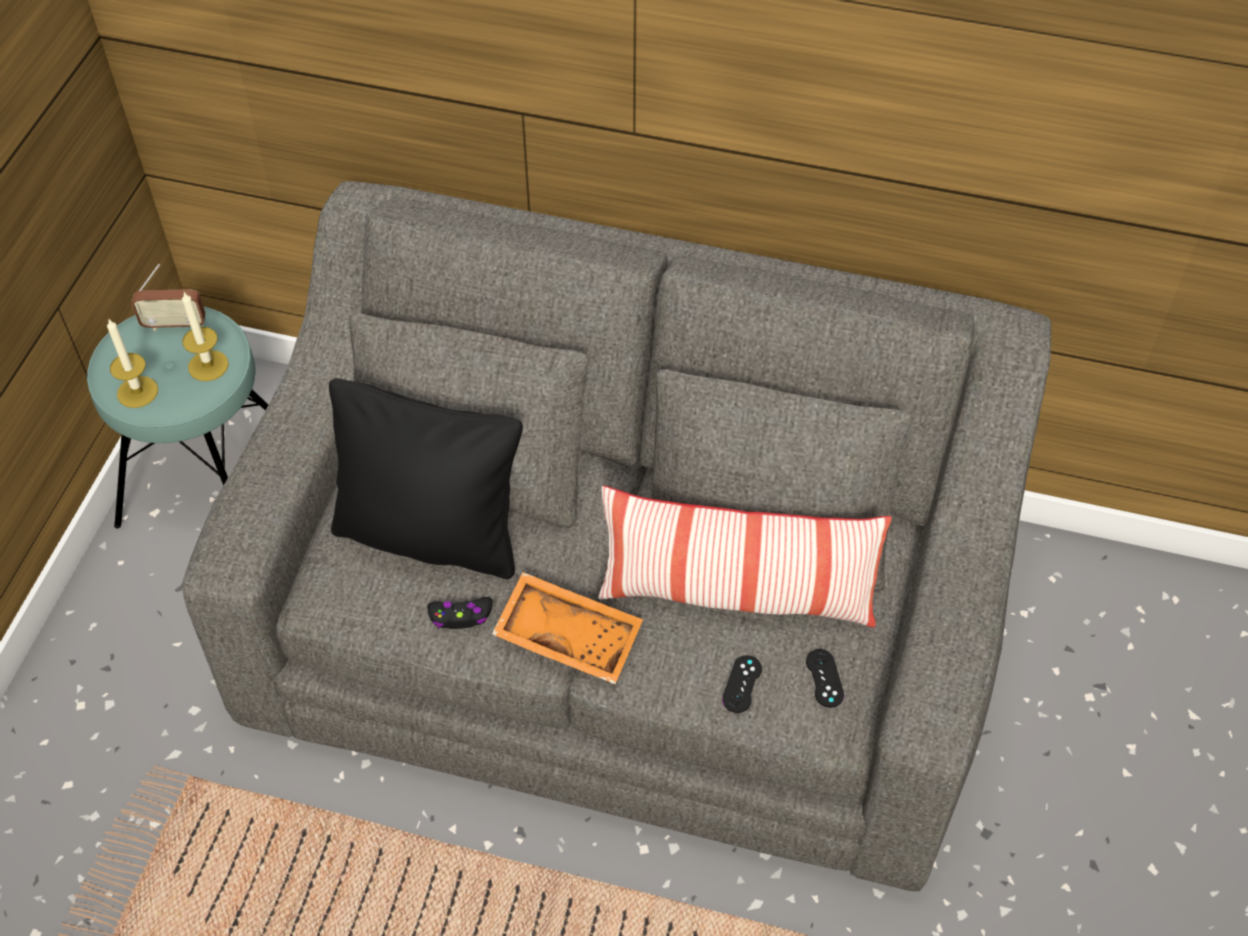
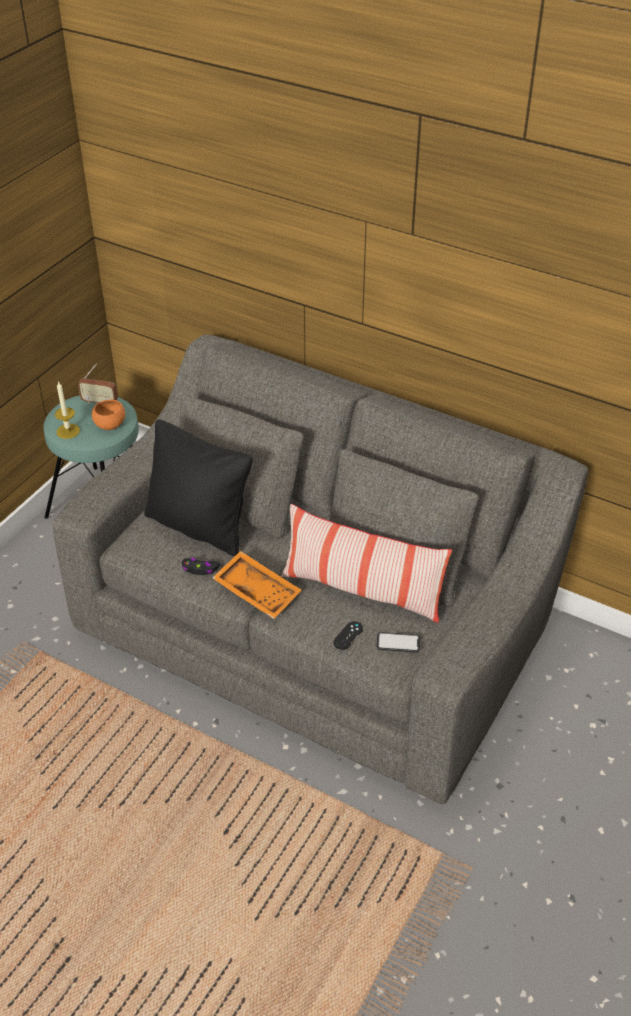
camera: 15 degrees right, 10 degrees down
(208, 365) = (110, 425): candle -> orange bowl
(824, 678) = (398, 643): black game controller -> phone

